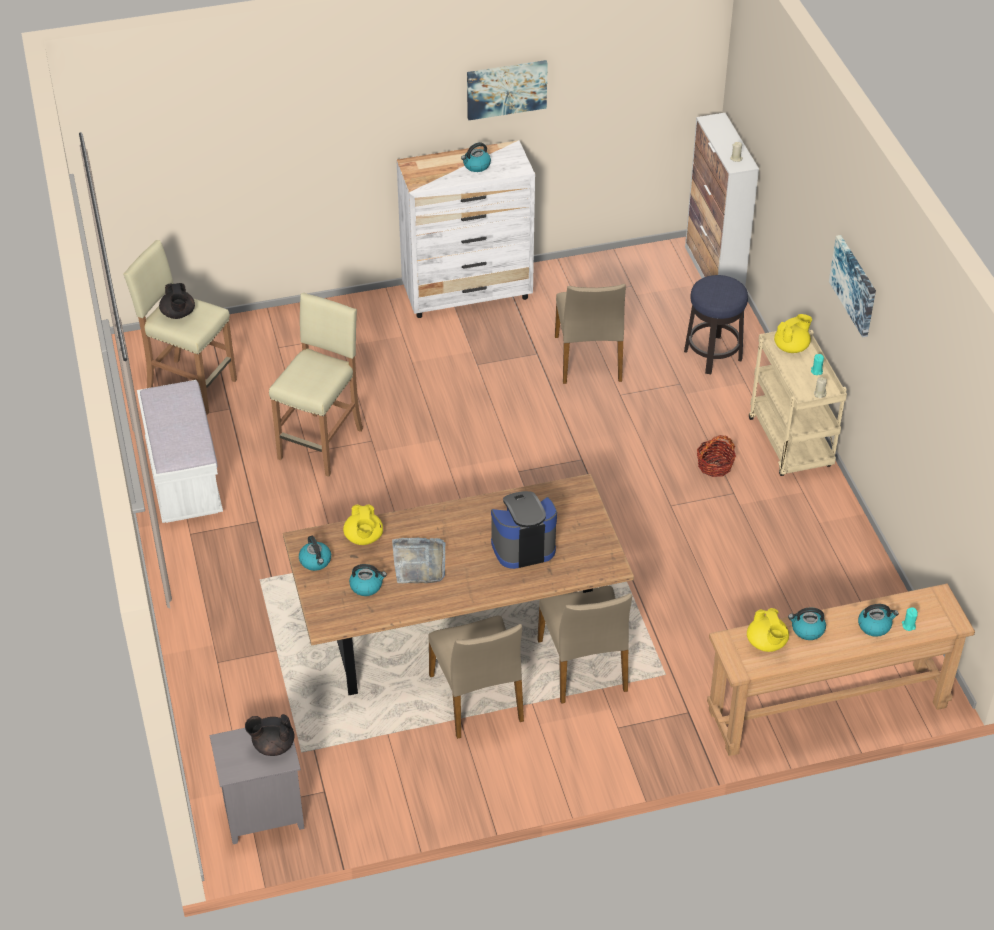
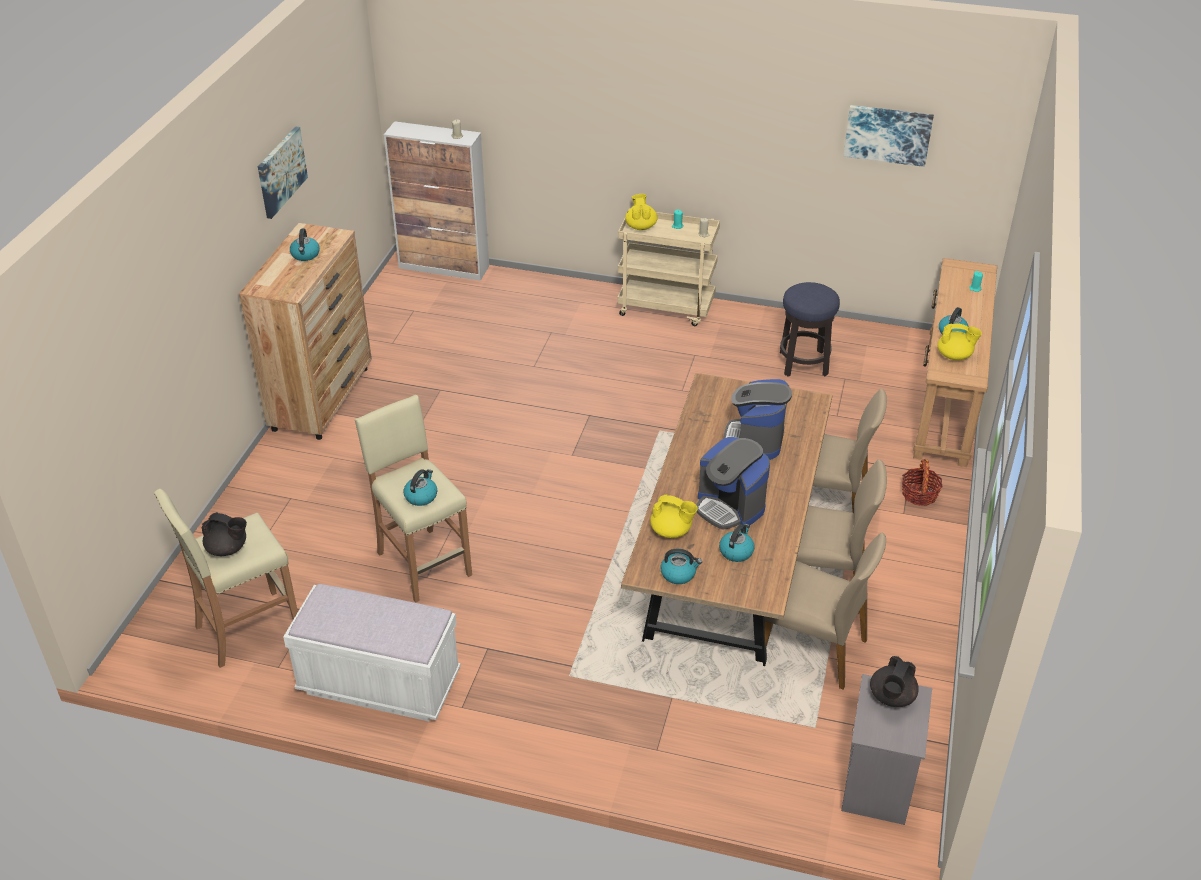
camera: 60 degrees left, 5 degrees down
(419, 562) = (730, 507): grey tray -> coffee machine
(468, 293) = (322, 398): white dresser -> brown dresser
(589, 359) = (476, 365): beige chair -> beige chair (814, 649)
(712, 355) = (535, 304): stool -> stool (803, 363)
(714, 465) = (657, 352): basket -> basket (919, 494)
(854, 285) = (691, 128): picture -> picture (888, 134)
(875, 626) = (966, 302): kettle -> kettle (421, 496)

